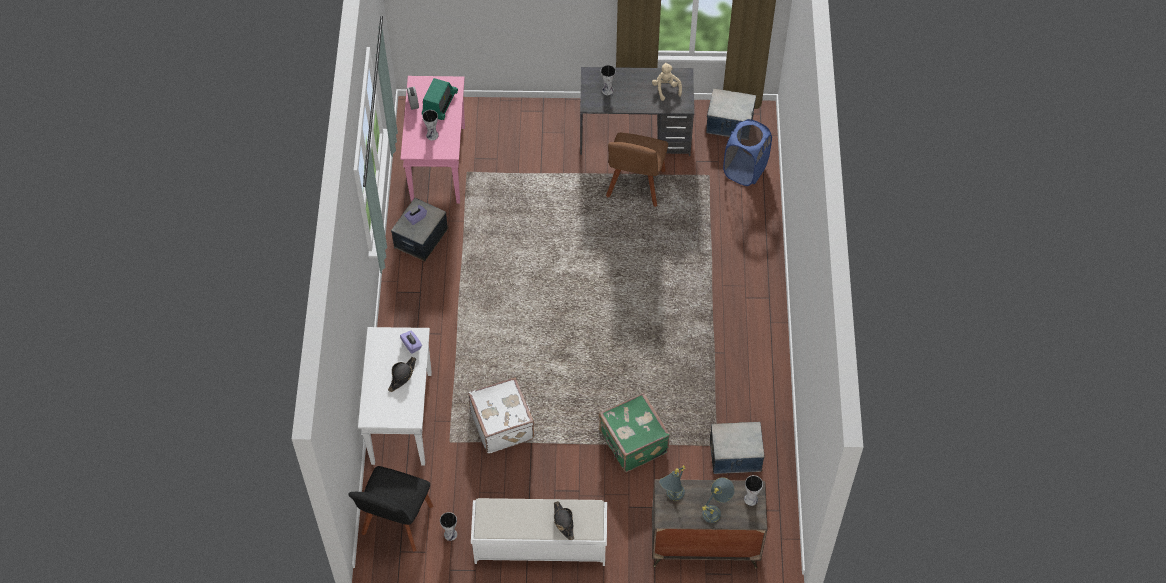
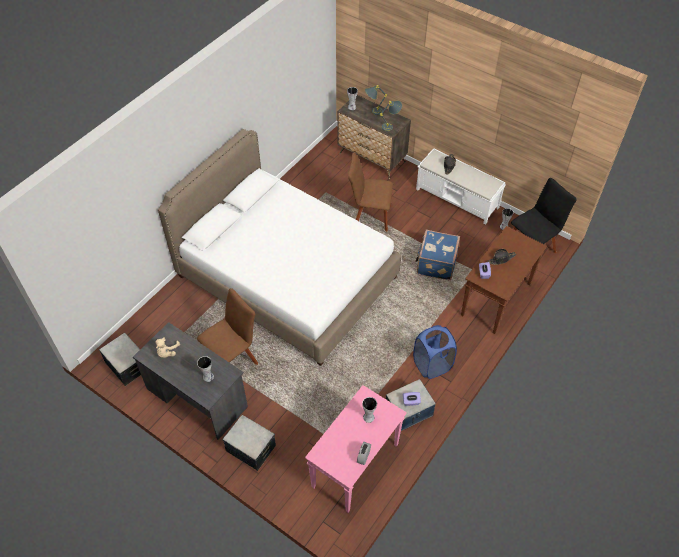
camera: 145 degrees left, 5 degrees down
(401, 417) = (496, 300): white console table -> brown console table
(439, 104) = (343, 442): radio -> none
(503, 424) = (435, 263): white suitcase -> blue suitcase
(632, 443) = (369, 216): green suitcase -> brown chair
(660, 303) = (287, 277): none -> white bed
(735, 456) = (321, 183): storage box -> storage box (251, 448)
(745, 170) = (154, 327): blue laundry basket -> blue laundry basket (432, 365)

